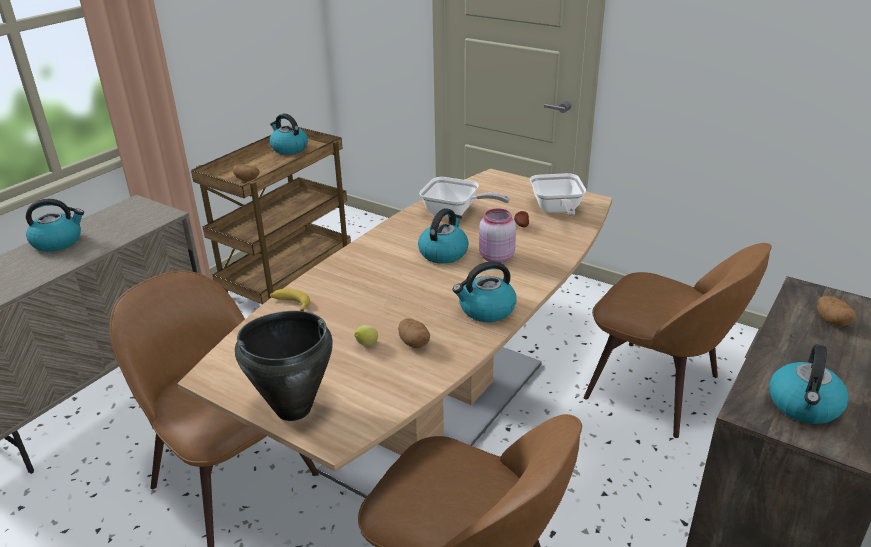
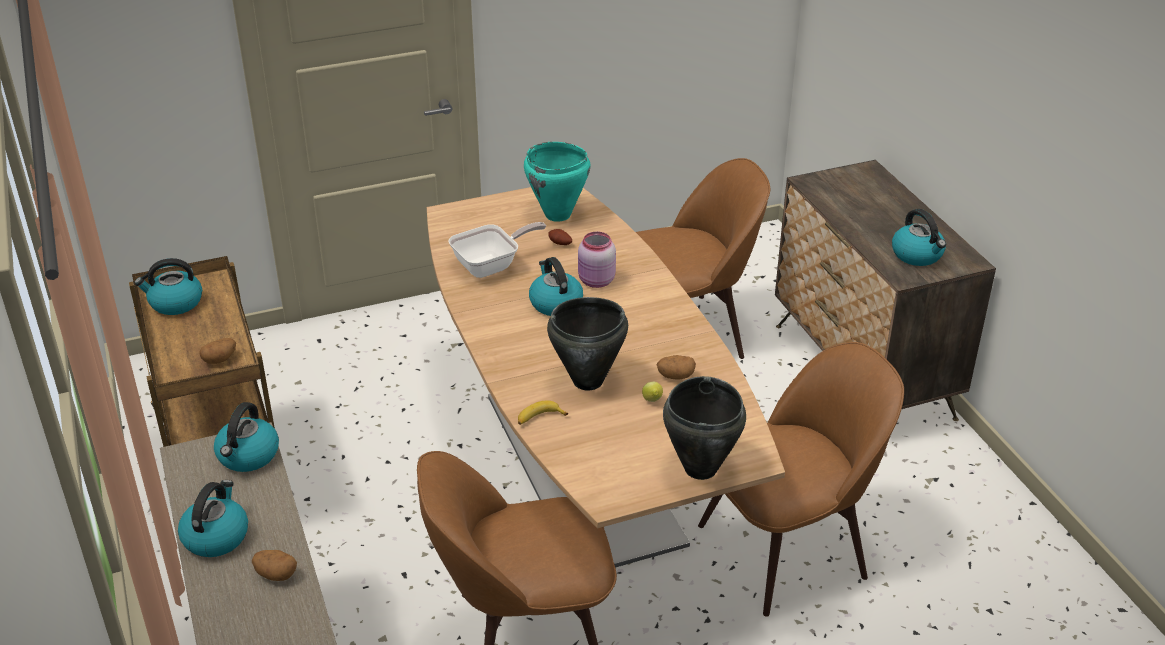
camera: 55 degrees left, 5 degrees up
(360, 305) = (588, 381): none -> black cooking pot
(486, 310) = (669, 322): kettle -> kettle (248, 456)
(556, 210) = (558, 215): frying pan -> turquoise cooking pot
(831, 321) = (852, 194): potato -> potato (276, 574)

